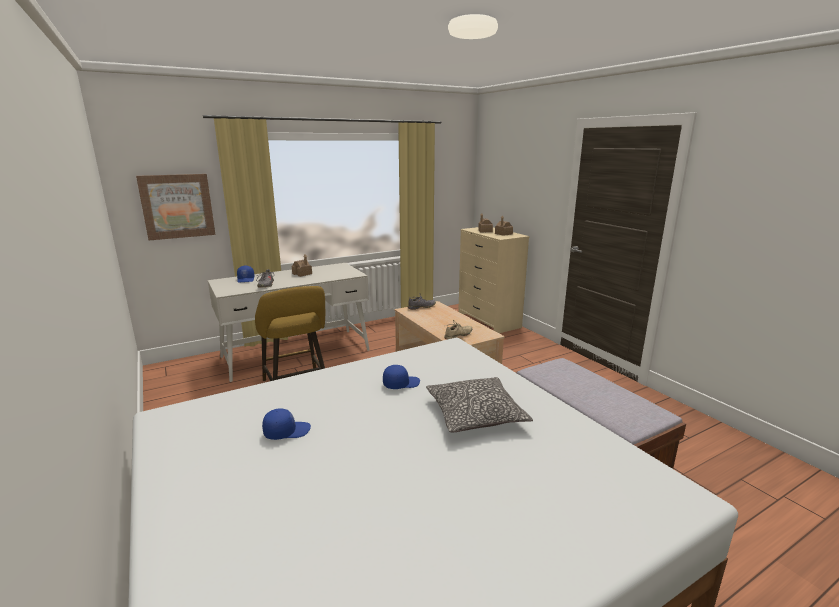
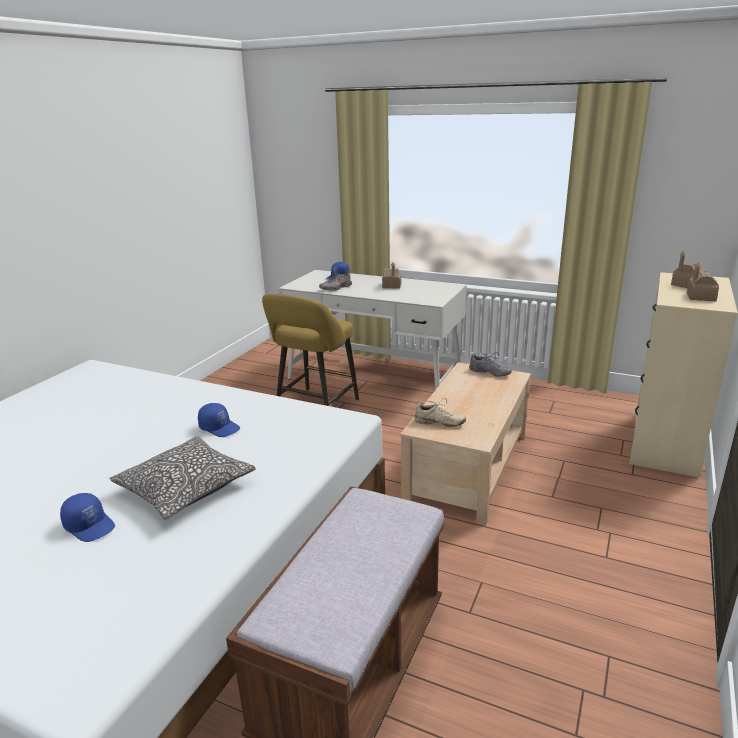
camera: 55 degrees right, 5 degrees up
(177, 206) = (305, 187): picture -> none
(287, 431) = (94, 415): blue cap -> blue cap (90, 526)

